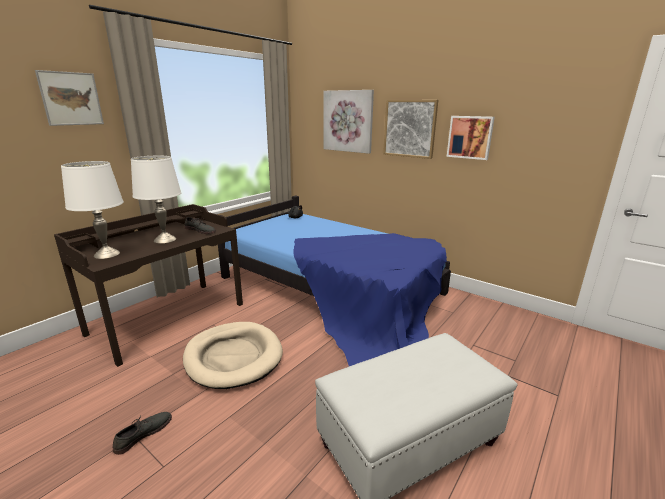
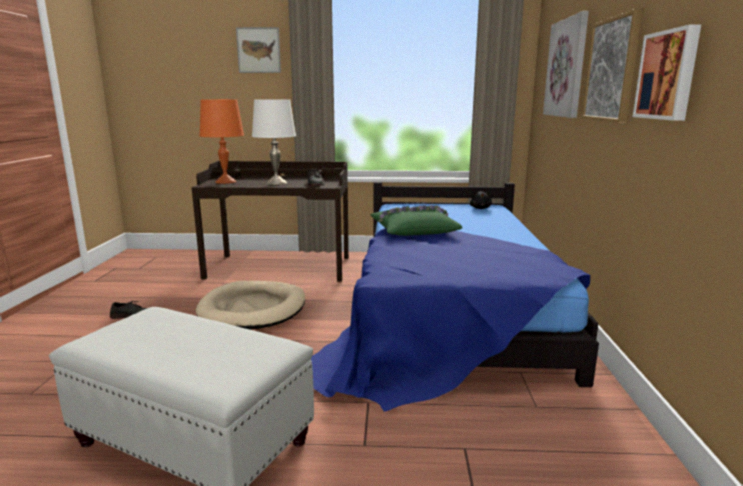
camera: 55 degrees right, 5 degrees down
(106, 254) = (225, 181): white table lamp -> orange table lamp
(313, 245) = (413, 230): none -> green pillow

